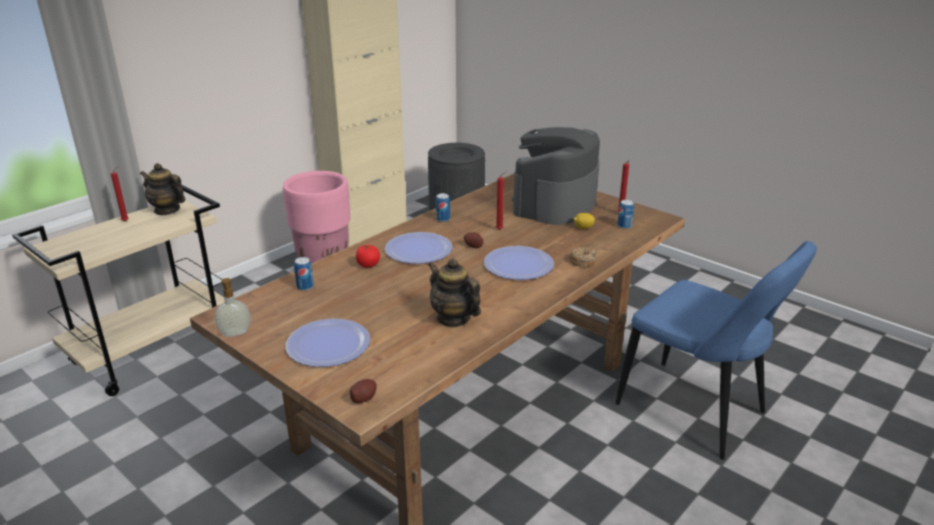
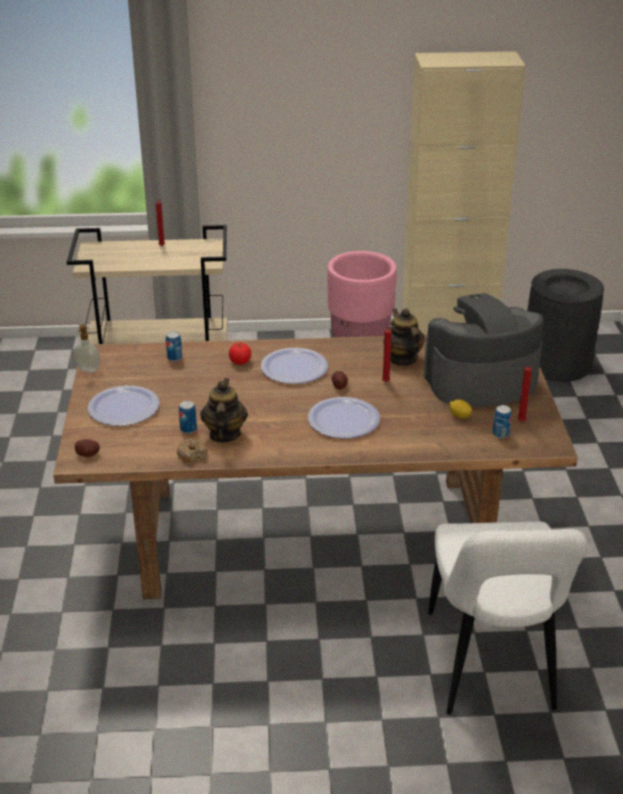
camera: 45 degrees right, 5 degrees up
(167, 210) = (199, 247): teapot -> teapot (403, 359)
(443, 219) = (359, 349): can -> can (188, 429)
(582, 261) = (399, 444): donut -> donut (192, 454)
(696, 412) = (491, 666): blue chair -> white chair

